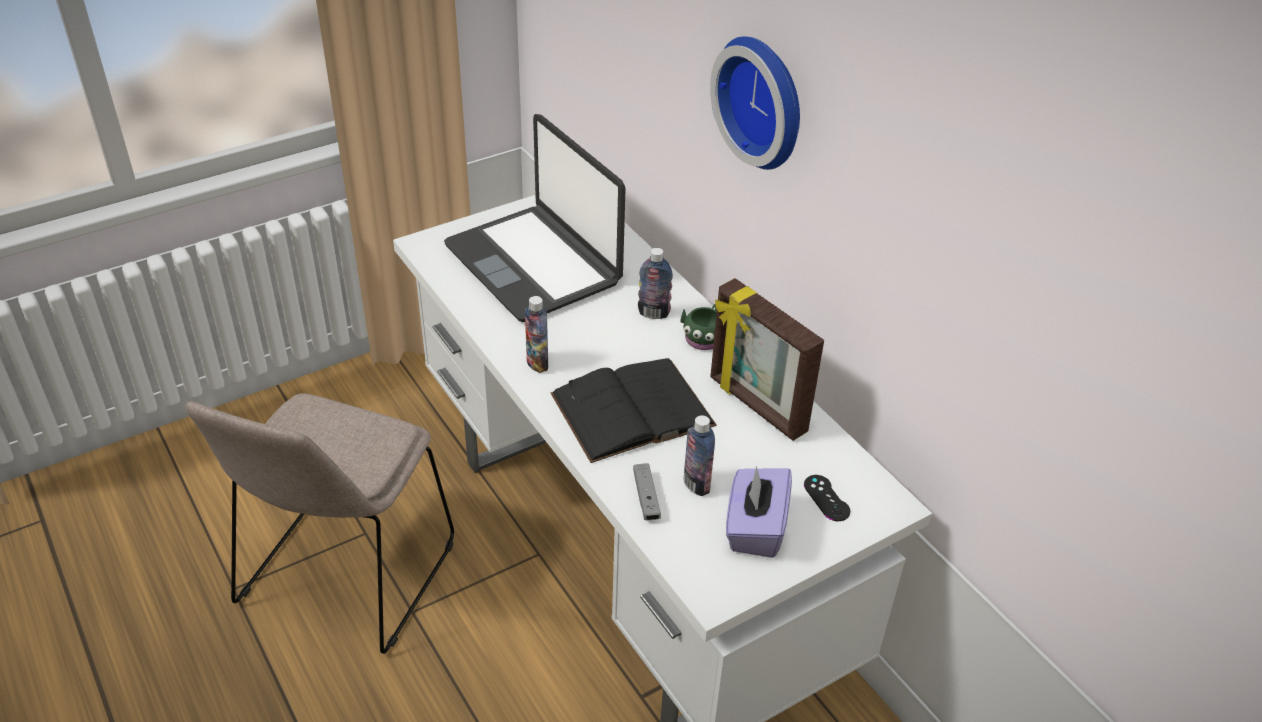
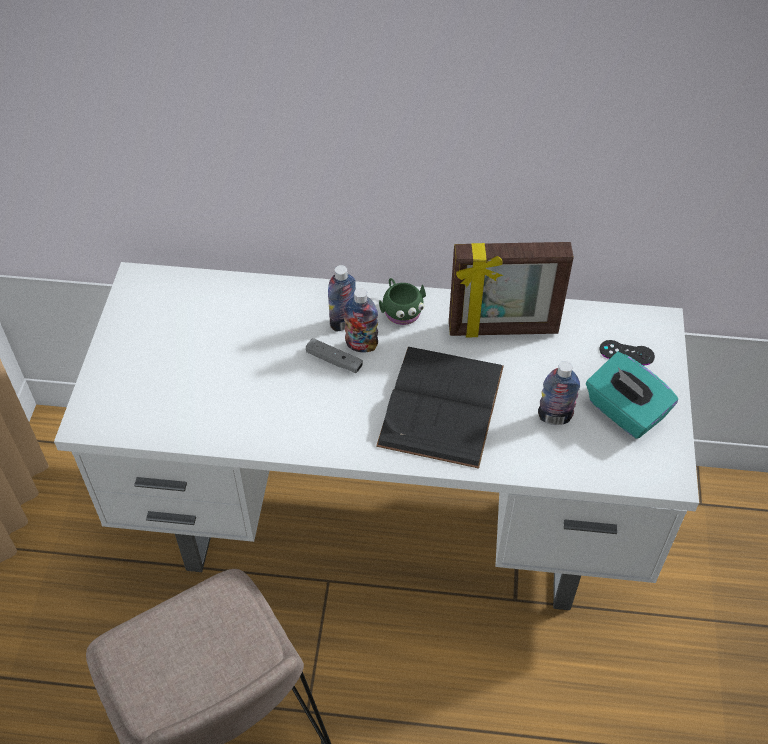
camera: 50 degrees left, 10 degrees up
(534, 264) = (201, 360): laptop -> none
(537, 363) = (330, 433): bottle -> bottle (361, 345)
(646, 498) = (544, 456): grey game controller -> grey game controller (334, 361)
(755, 528) = (624, 412): purple tissue box -> turquoise tissue box
(765, 100) = (401, 81): wall clock -> none

